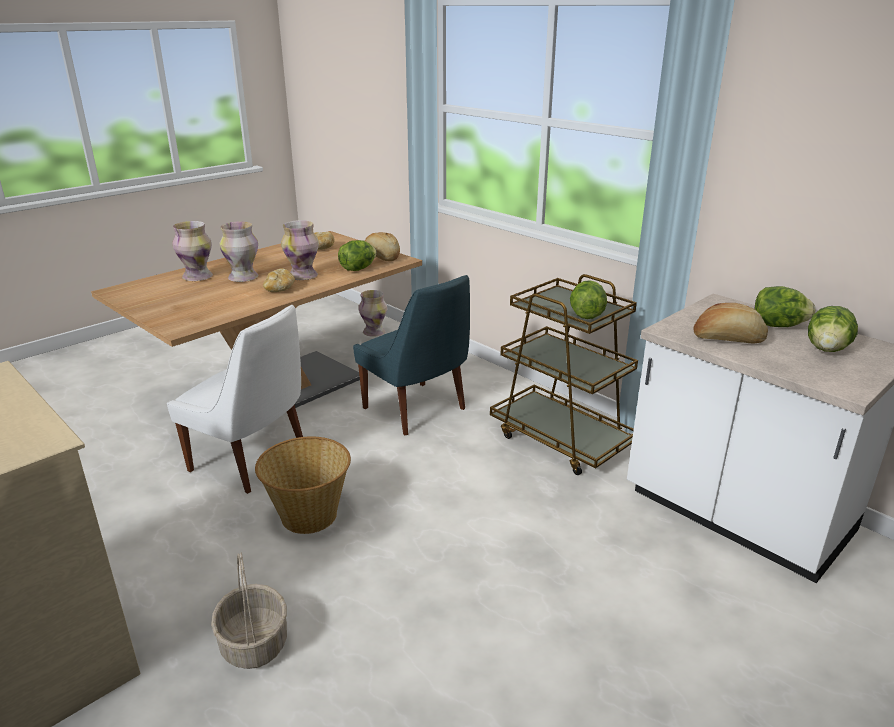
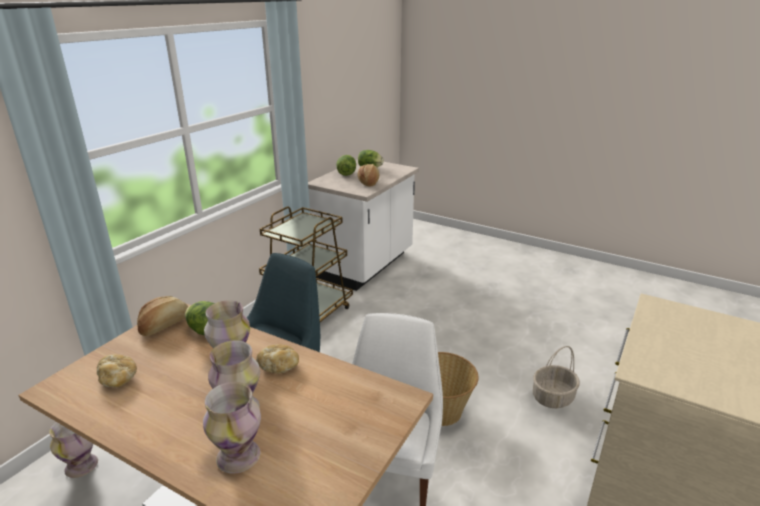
camera: 105 degrees left, 0 degrees up
(586, 315) = (315, 223): lettuce -> none

